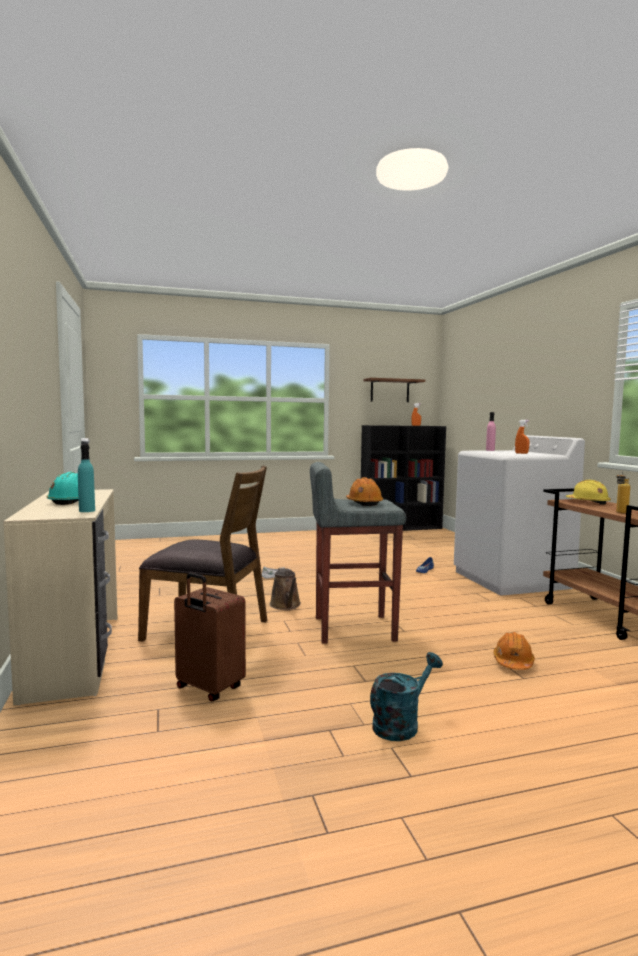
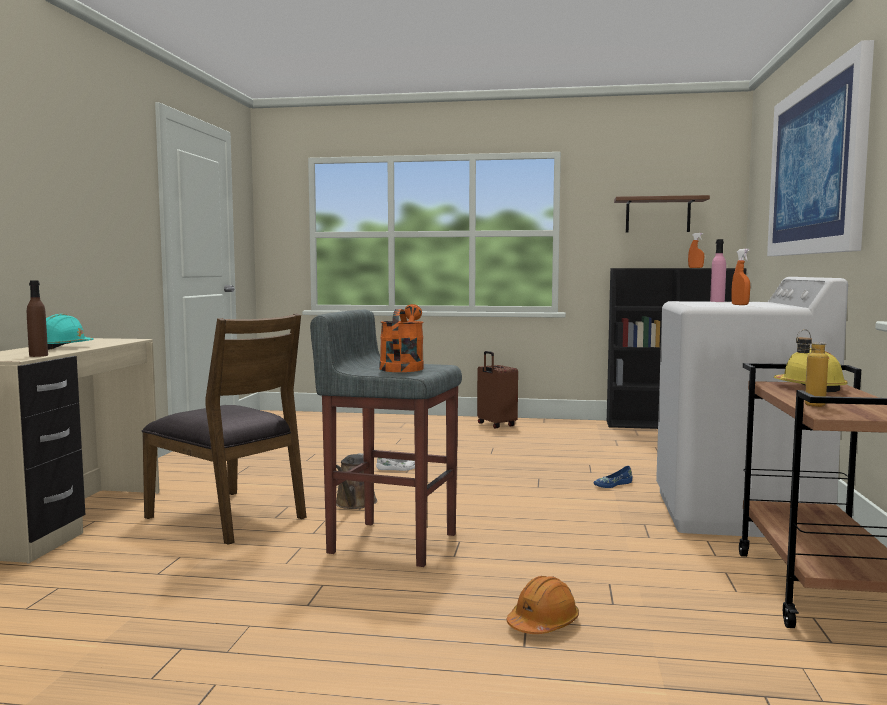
camera: 25 degrees right, 0 degrees up
(87, 511) = (38, 355): turquoise bottle -> brown bottle
(208, 689) = (132, 578): brown suitcase -> brown suitcase (495, 425)
(364, 503) = (403, 367): orange hard hat -> orange watering can
(401, 724) = (268, 662): turquoise watering can -> none
(521, 369) = (816, 167): none -> picture

